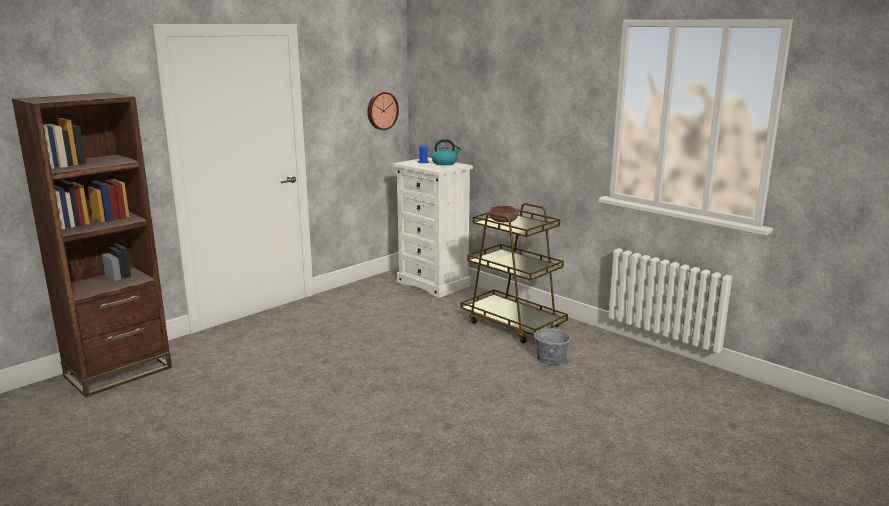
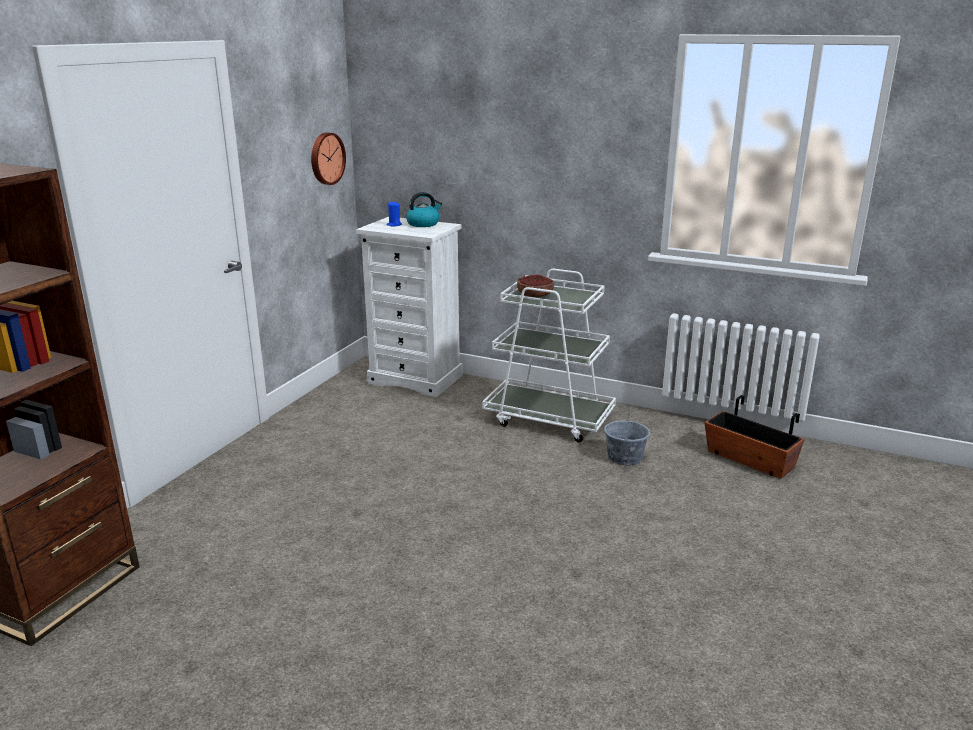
camera: 20 degrees left, 5 degrees up
(513, 324) = (549, 419): brown cart -> white cart
(656, 377) = (749, 460): none -> planter

